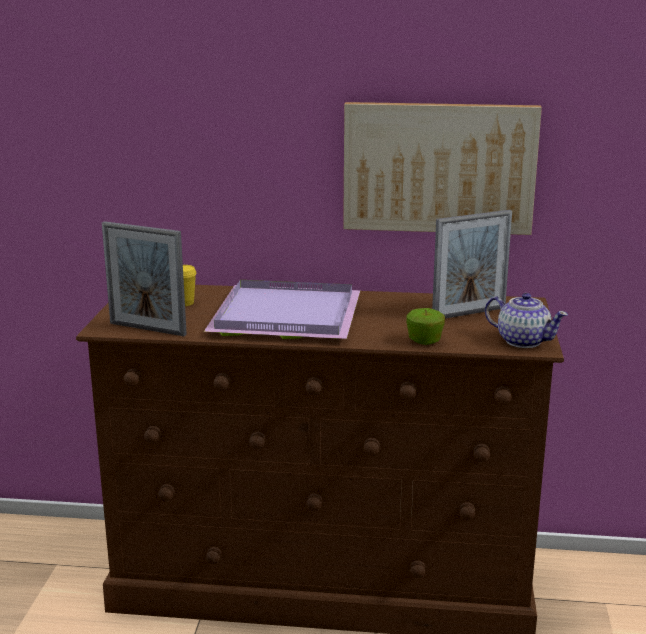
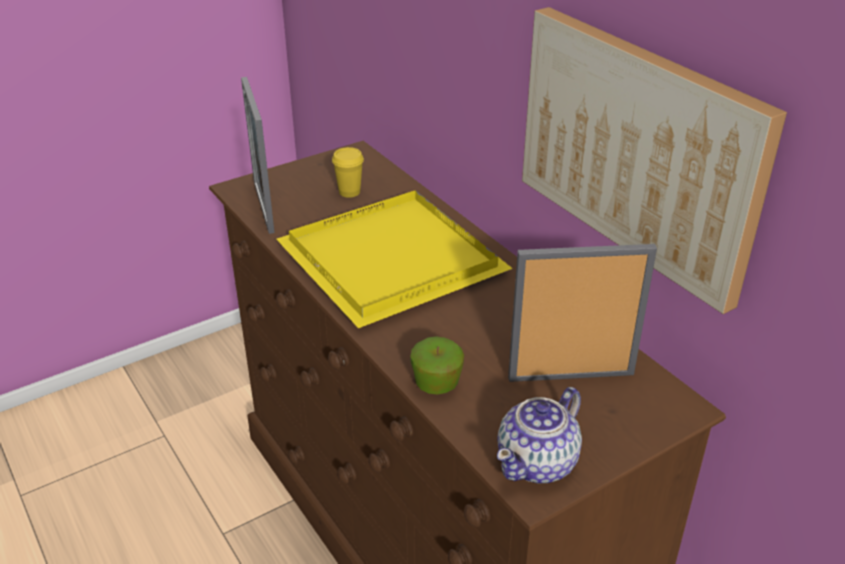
camera: 50 degrees right, 15 degrees up
(283, 317) = (387, 259): purple tray -> yellow tray
(469, 313) = (571, 376): picture frame -> picture frame turned 150 degrees clockwise
(522, 341) = (538, 462): teapot -> teapot turned 45 degrees clockwise

